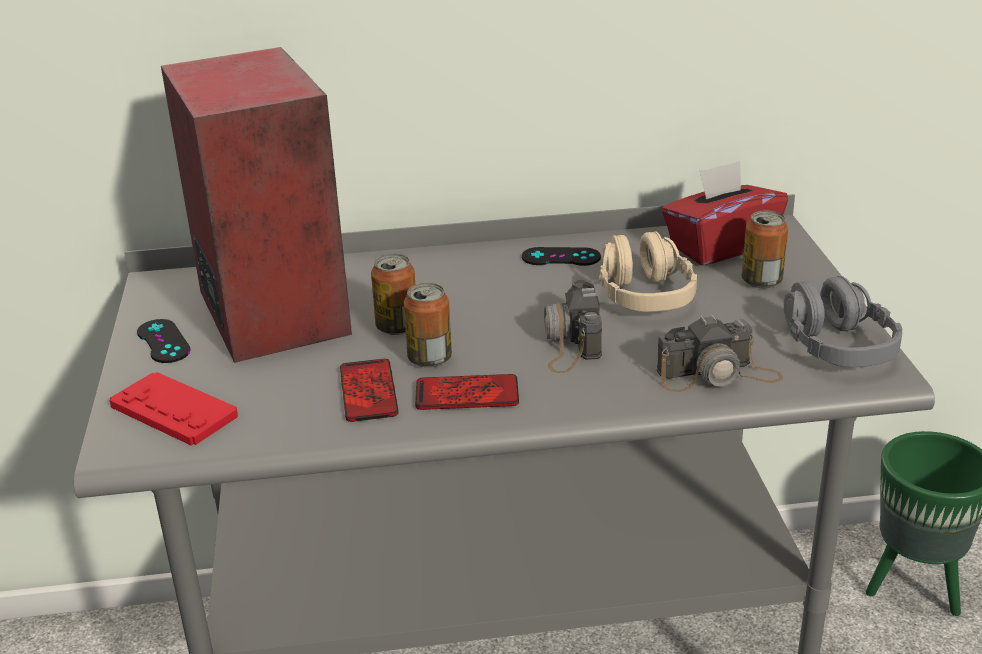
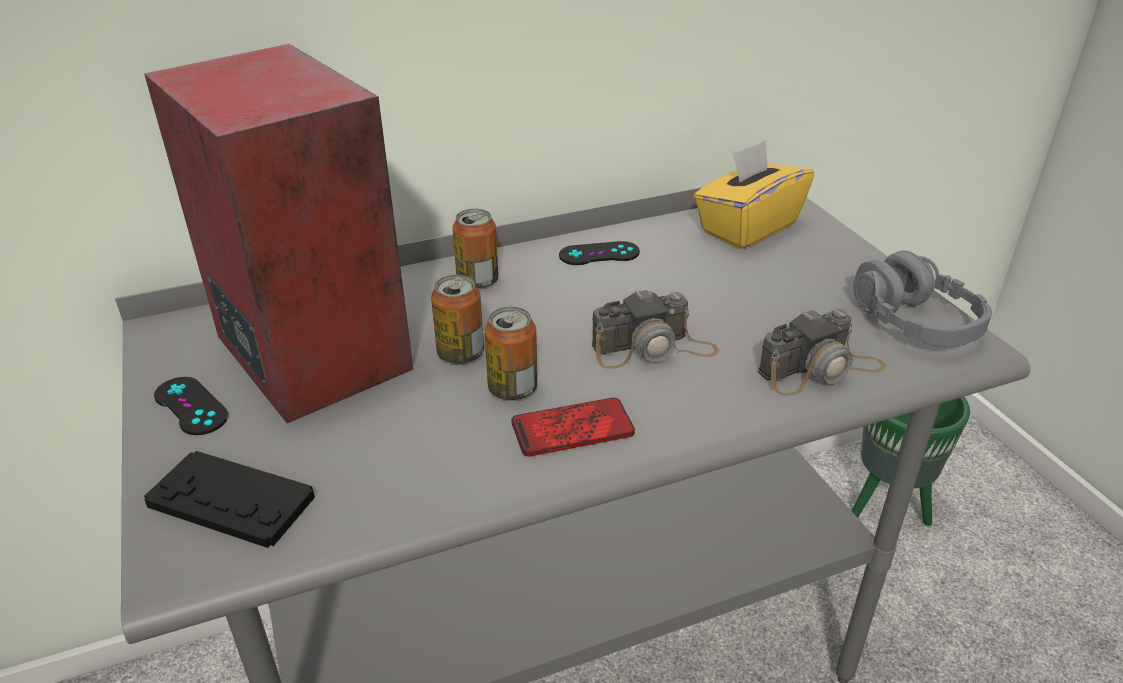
camera: 15 degrees left, 5 degrees up
(174, 411) = (231, 500): red game controller -> black game controller
(368, 391) = (460, 440): phone -> none
(570, 341) = (654, 349): camera -> camera turned 90 degrees counterclockwise
(644, 294) = (702, 286): beige headphones -> none
(720, 246) = (747, 227): red tissue box -> yellow tissue box
(761, 281) = (805, 260): can -> can (477, 281)

